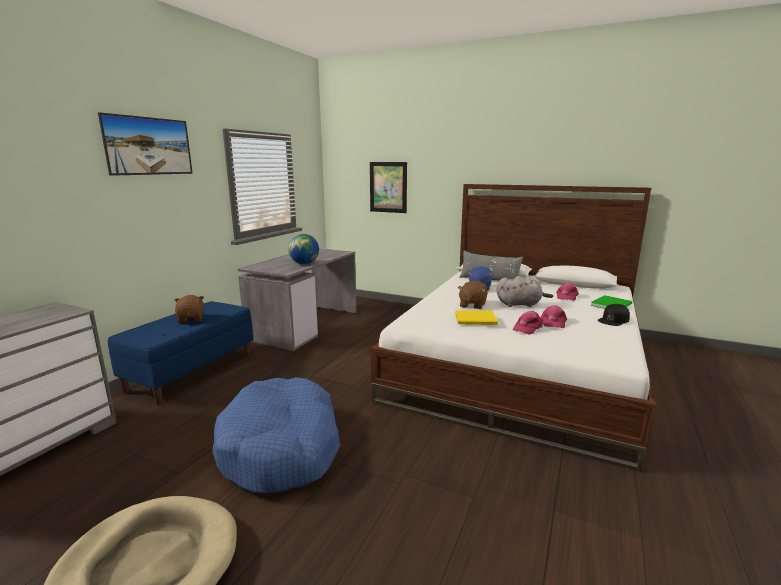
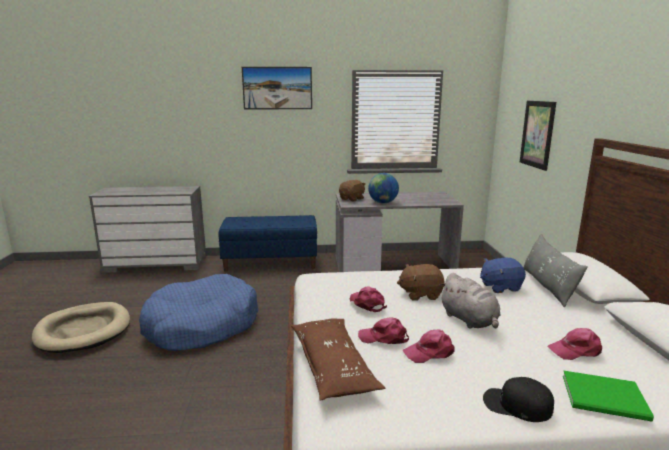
camera: 60 degrees right, 0 degrees up
(191, 319) = (273, 222): brown plush toy -> brown plush toy (352, 199)
(477, 319) = (367, 303): yellow book -> pink cap
(558, 349) = (333, 367): none -> brown pillow

